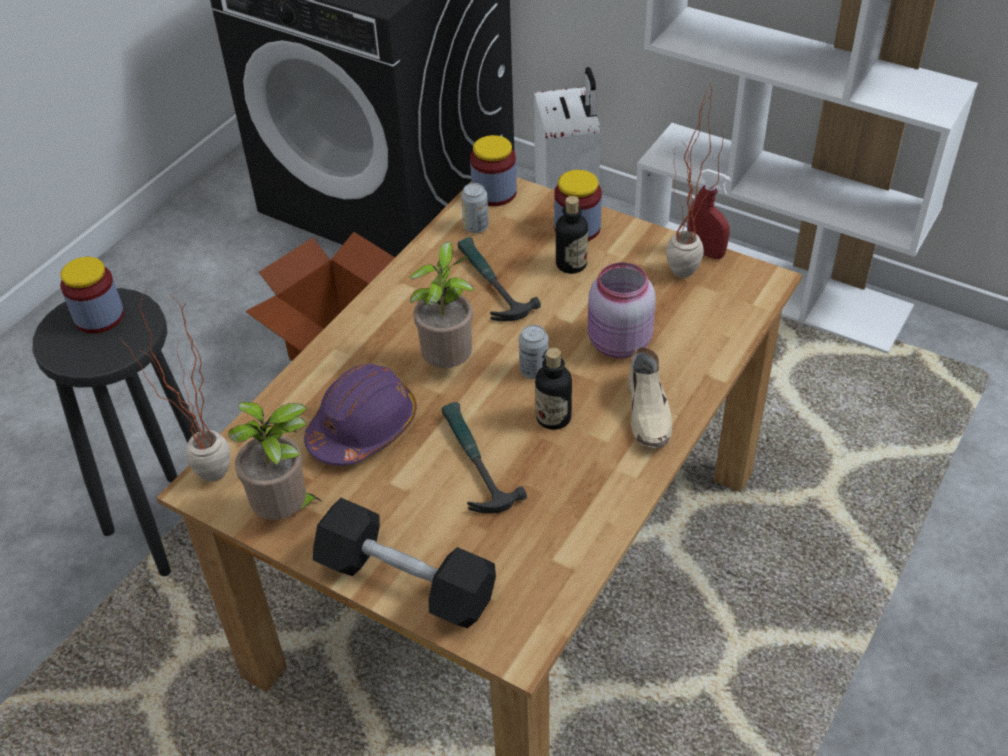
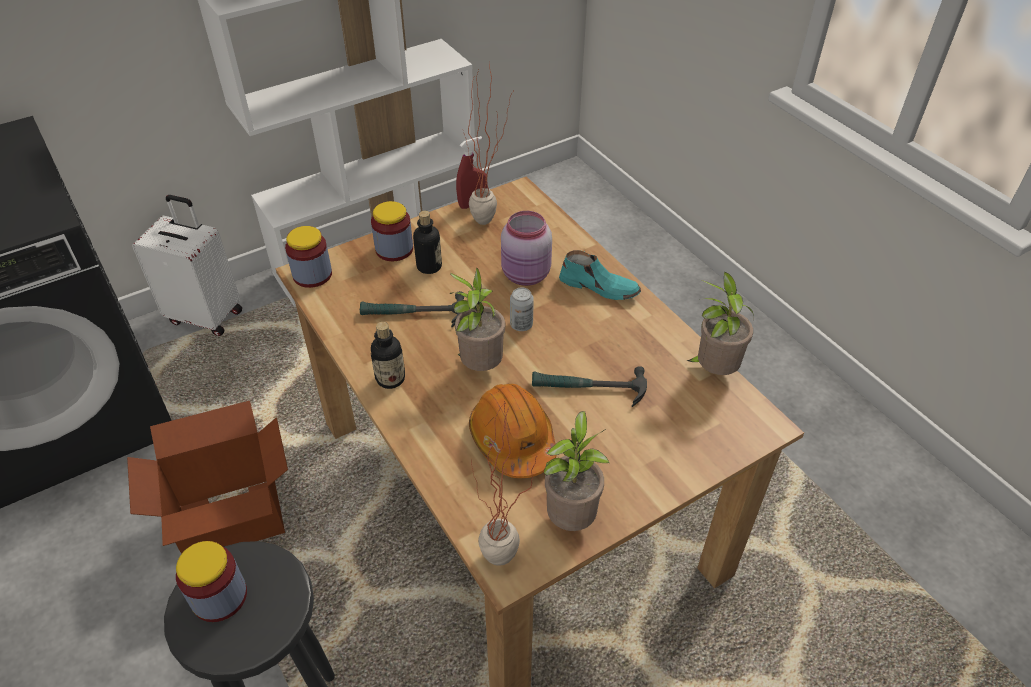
camera: 65 degrees left, 0 degrees up
(363, 428) = (512, 440): purple hard hat -> orange hard hat
(406, 581) = (680, 465): black dumbbell -> none
(476, 227) = (342, 298): can -> none
(553, 418) = (573, 332): bottle -> bottle (390, 379)
(578, 567) = (713, 370): none -> potted plant
(648, 413) = (599, 287): beige shoe -> turquoise shoe

